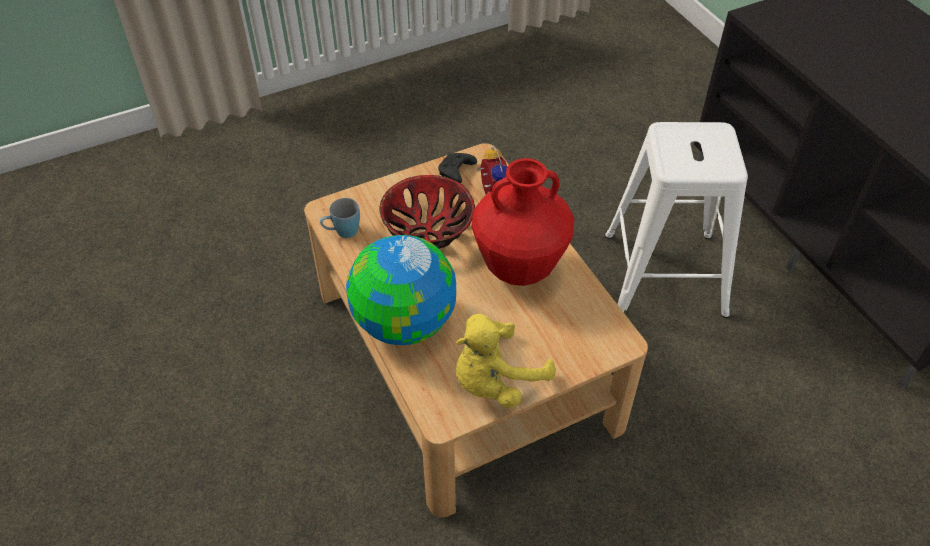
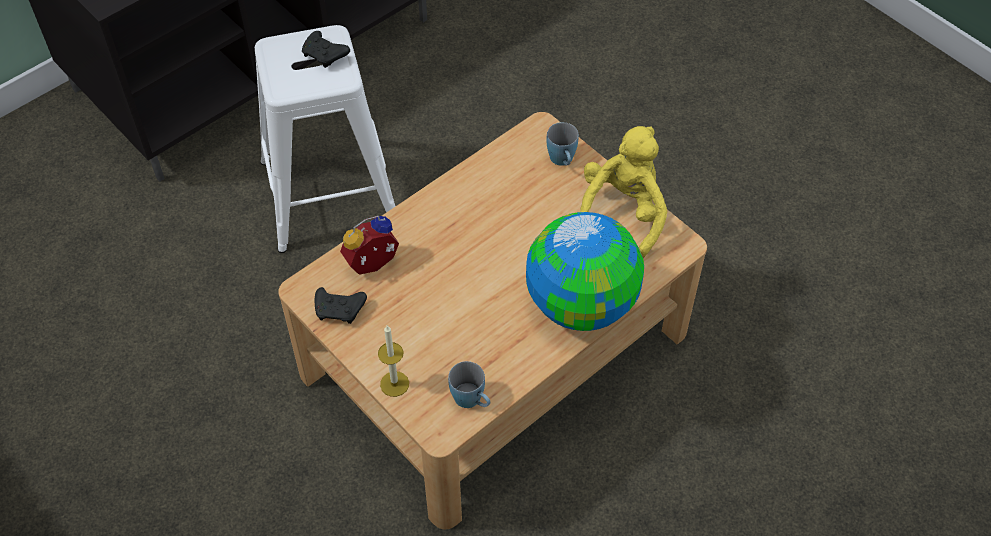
camera: 105 degrees left, 5 degrees up
(377, 192) = (394, 384): none -> candle
(427, 228) = (440, 316): bowl -> none
(495, 381) = (622, 213): yellow plush toy -> yellow plush toy turned 105 degrees counterclockwise
(519, 268) = (475, 221): red vase -> none
(575, 349) = (562, 161): none -> blue mug
(704, 161) = (325, 55): none -> black game controller

